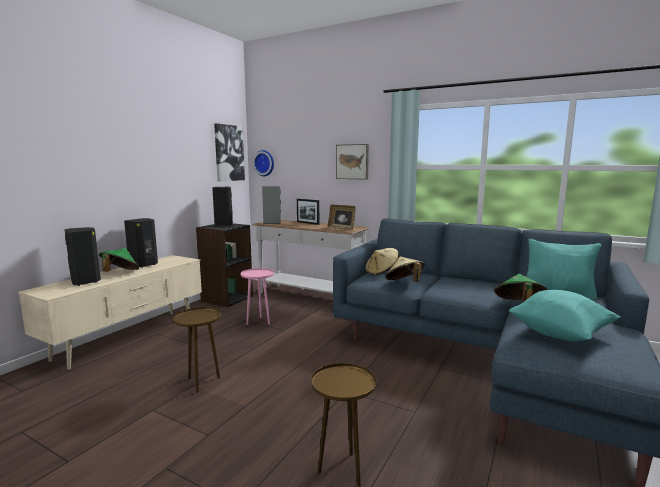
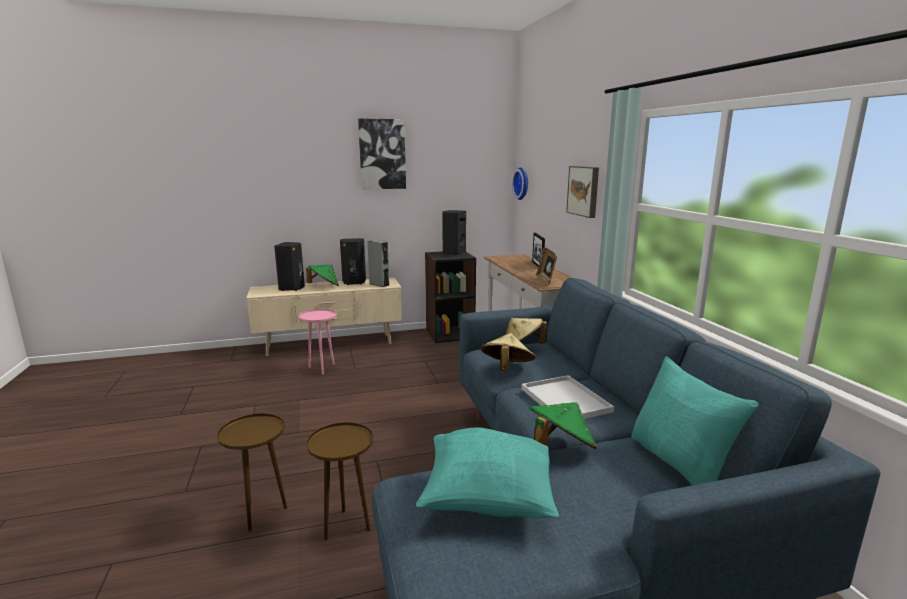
camera: 45 degrees right, 5 degrees up
(202, 382) = (308, 400): brown side table -> brown side table (346, 526)
(228, 153) = (482, 171): picture -> picture (382, 154)
(259, 322) = (432, 367): pink side table -> pink side table (322, 369)
(272, 223) = (502, 259): grey speaker -> grey speaker (379, 284)
(467, 286) = (567, 400): none -> white tray

